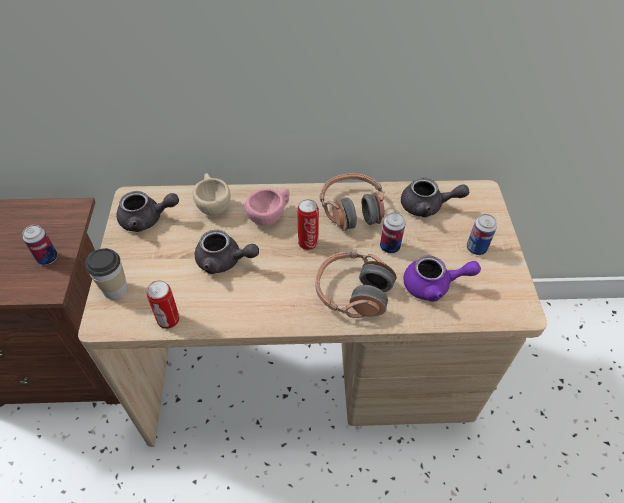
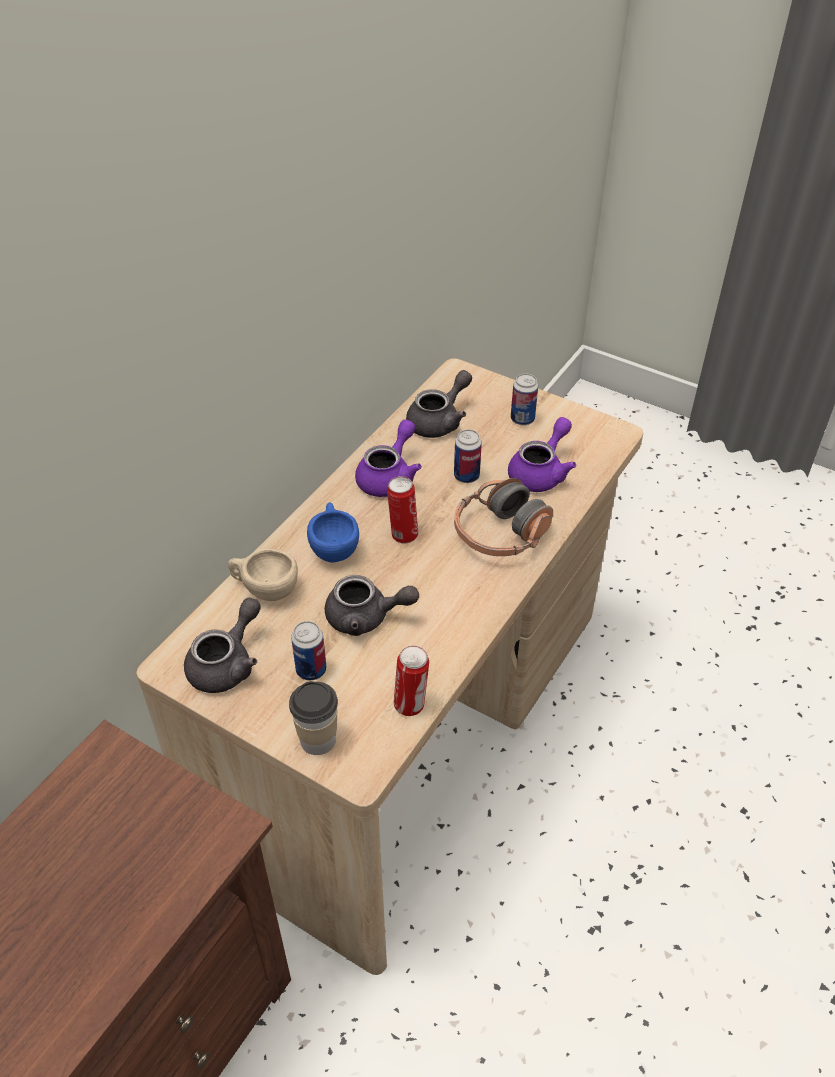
camera: 55 degrees left, 5 degrees down
(47, 258) = (173, 812): can -> can (311, 670)
(224, 261) = (366, 617): grey teapot -> grey teapot turned 45 degrees clockwise
(270, 215) = (334, 546): pink cup -> blue cup
(352, 209) = (389, 476): headphones -> purple teapot

